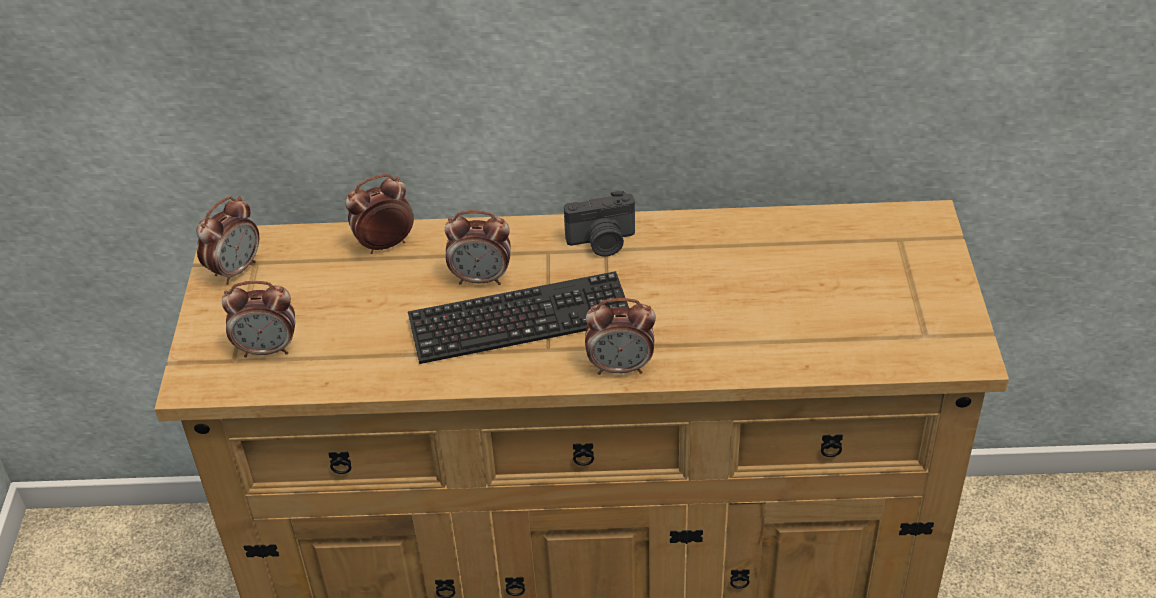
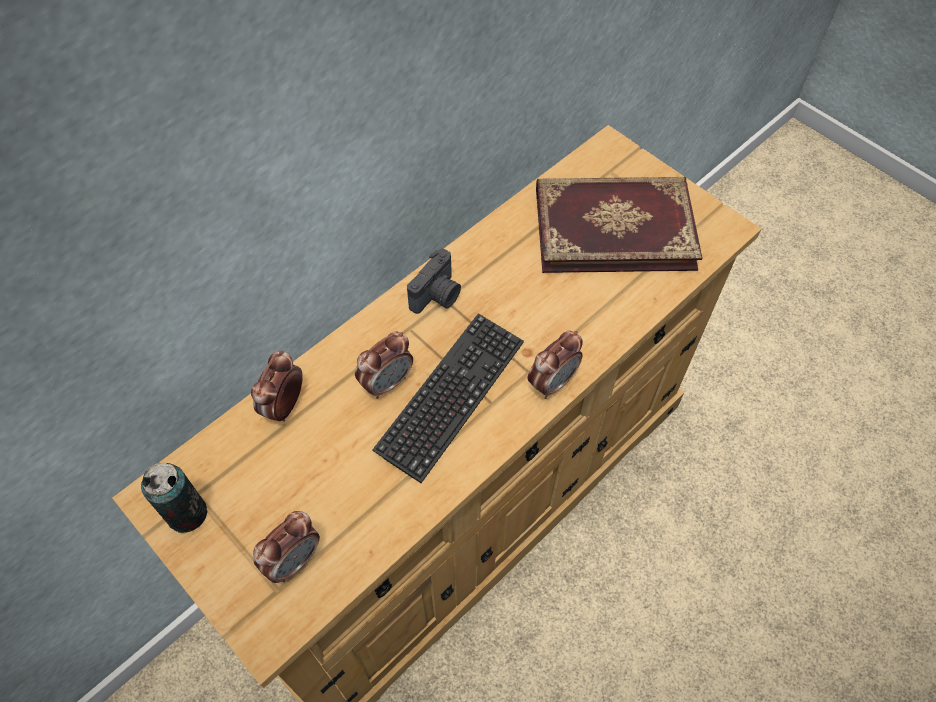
camera: 45 degrees left, 15 degrees up
(235, 270) = (187, 514): alarm clock -> can
(842, 285) = (613, 226): none -> book

